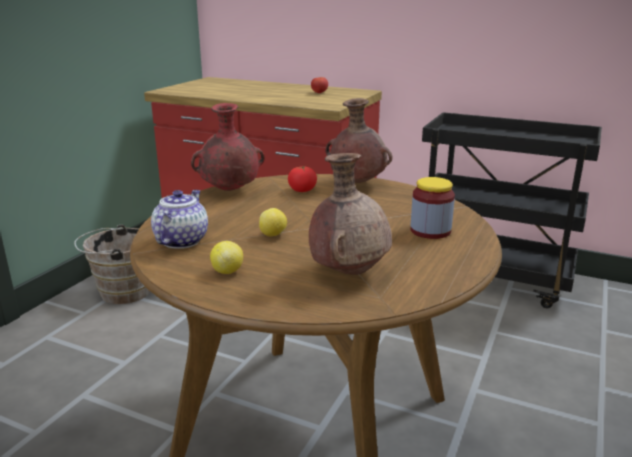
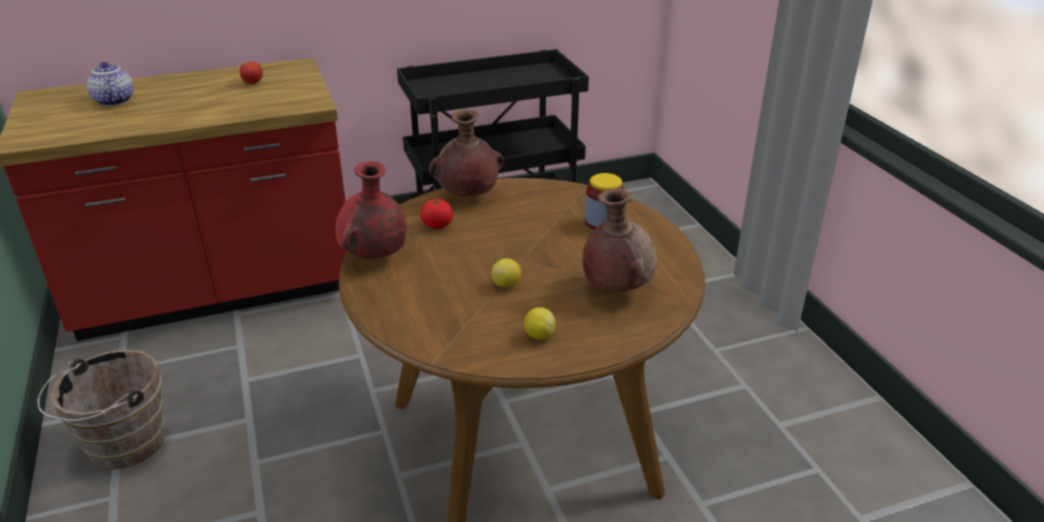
camera: 45 degrees left, 10 degrees up
(181, 240) = (446, 330): teapot -> teapot (113, 101)

